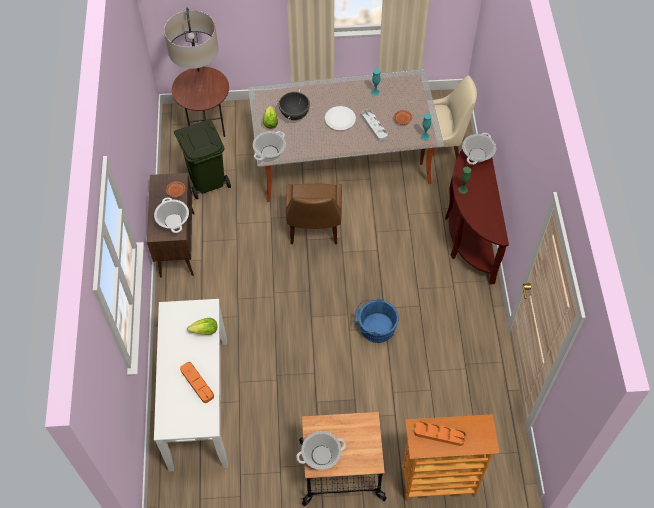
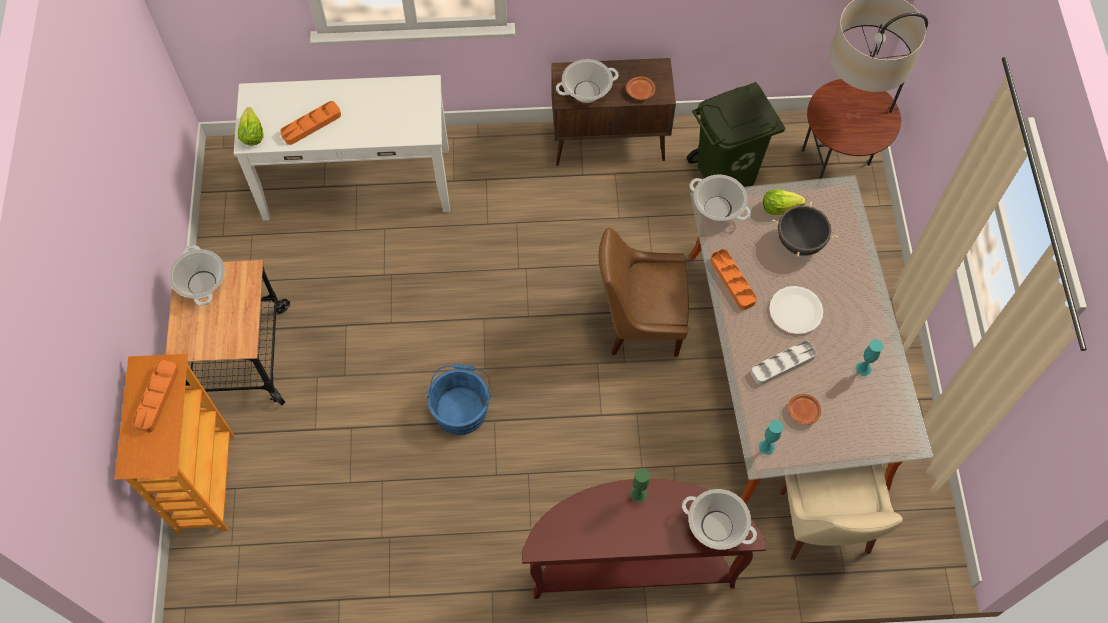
camera: 90 degrees right, 5 degrees up
(205, 331) = (389, 130): lettuce -> lettuce (252, 135)
(320, 147) = (732, 281): none -> orange tray

